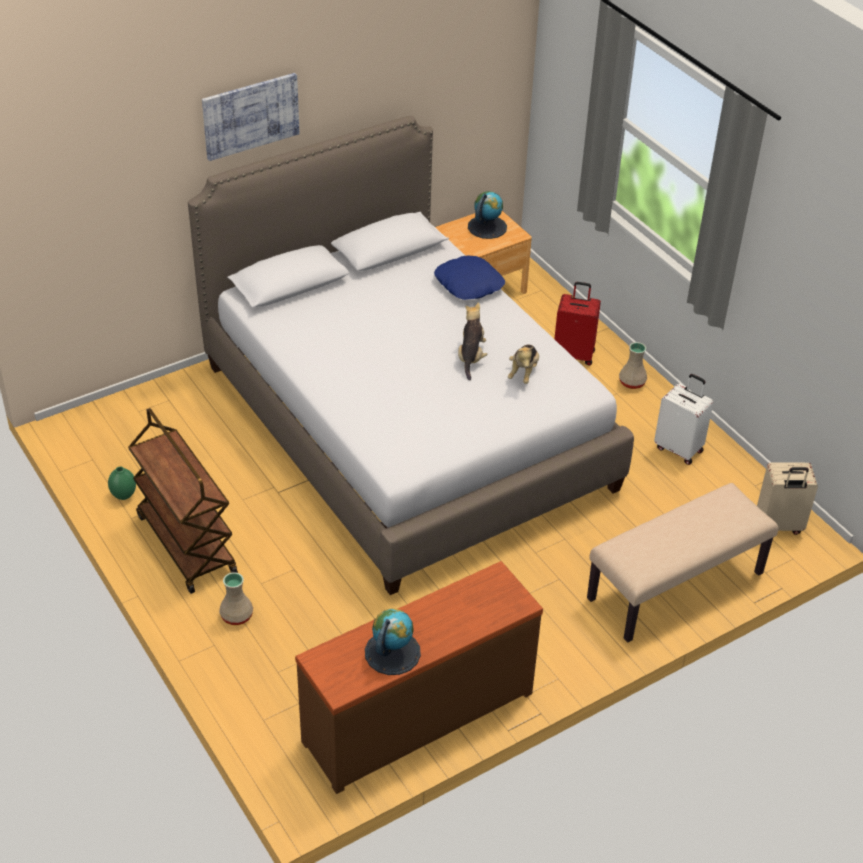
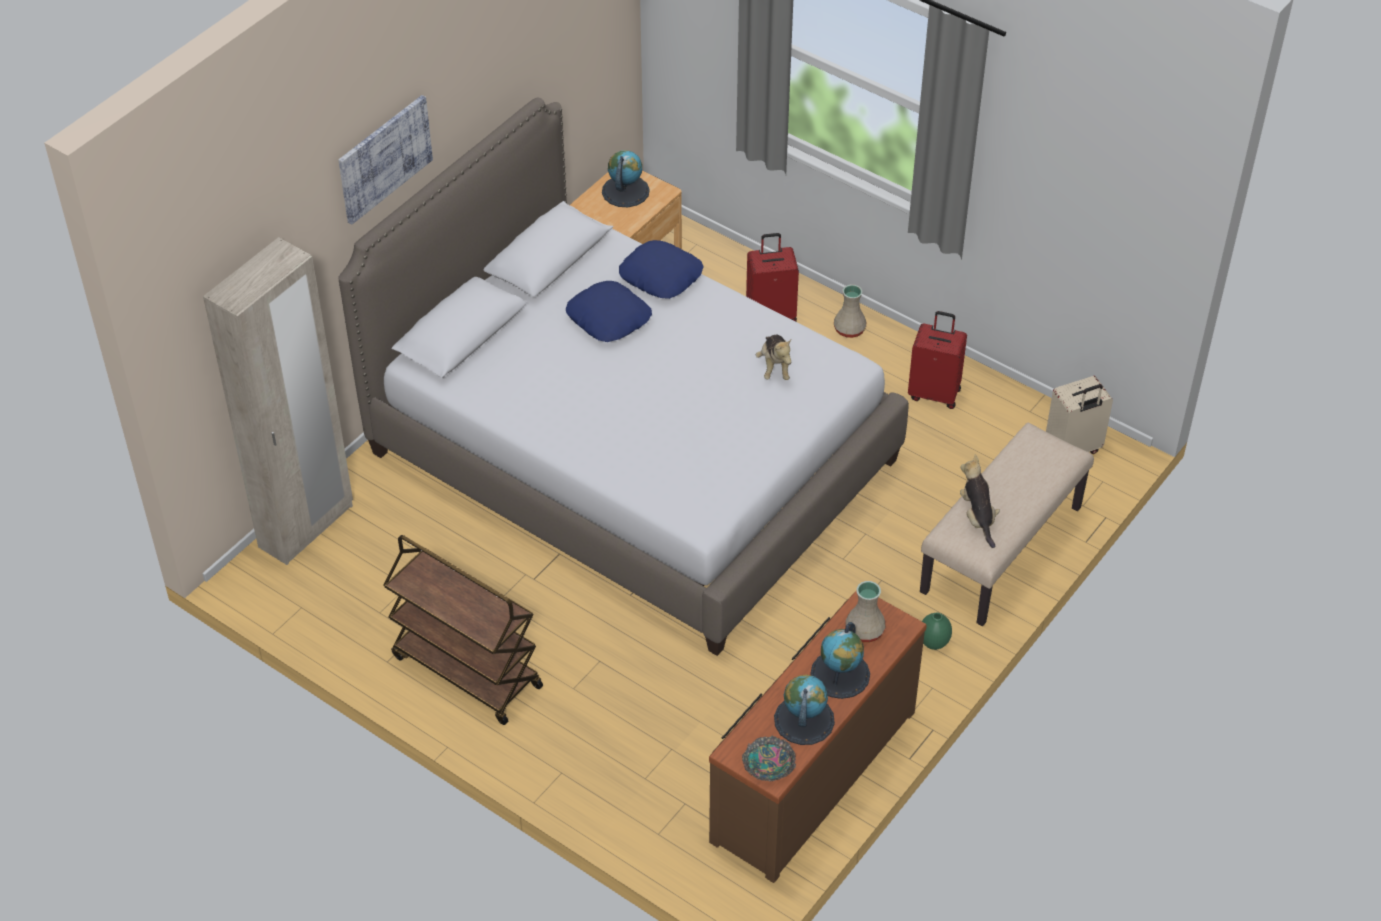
camera: 20 degrees left, 5 degrees up
(123, 495) = (362, 638): green vase -> green vase (933, 643)
(131, 404) = (307, 527): none -> beige wardrobe
(237, 616) = (568, 733): beige vase -> beige vase (865, 631)
(341, 678) = (768, 763): none -> bowl
(410, 302) = (609, 318): none -> blue pillow
(445, 625) = (840, 674): none -> globe
(471, 357) = (710, 365): plush toy -> plush toy (977, 517)
(679, 449) = (935, 393): white suitcase -> red suitcase

